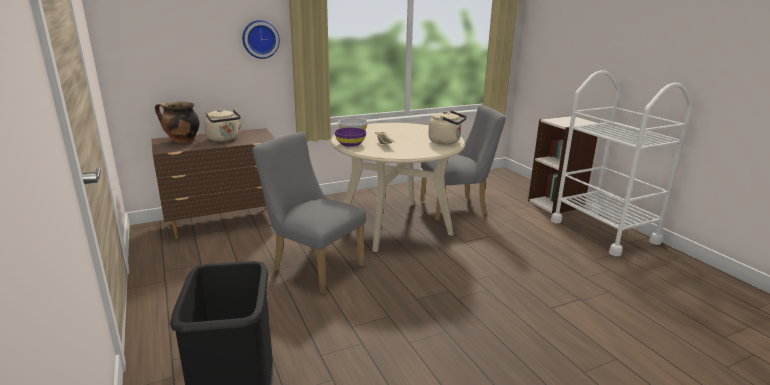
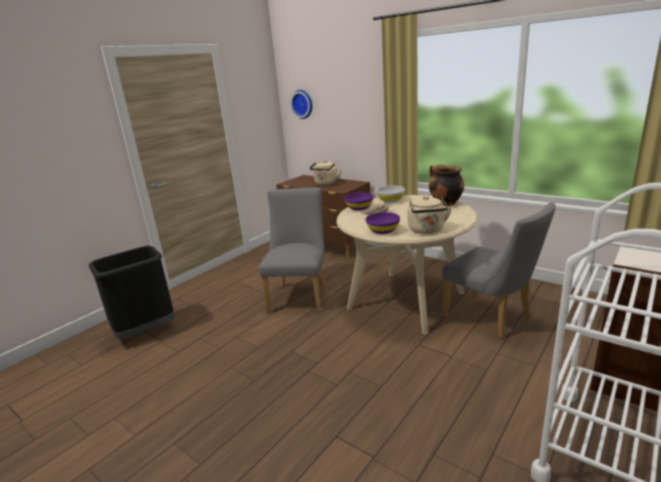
camera: 65 degrees right, 0 degrees up
(182, 141) = (307, 179): cooking pot -> cooking pot (444, 203)
(260, 39) = (369, 107): wall clock -> wall clock (303, 104)
(425, 150) = (383, 231): none -> purple bowl

